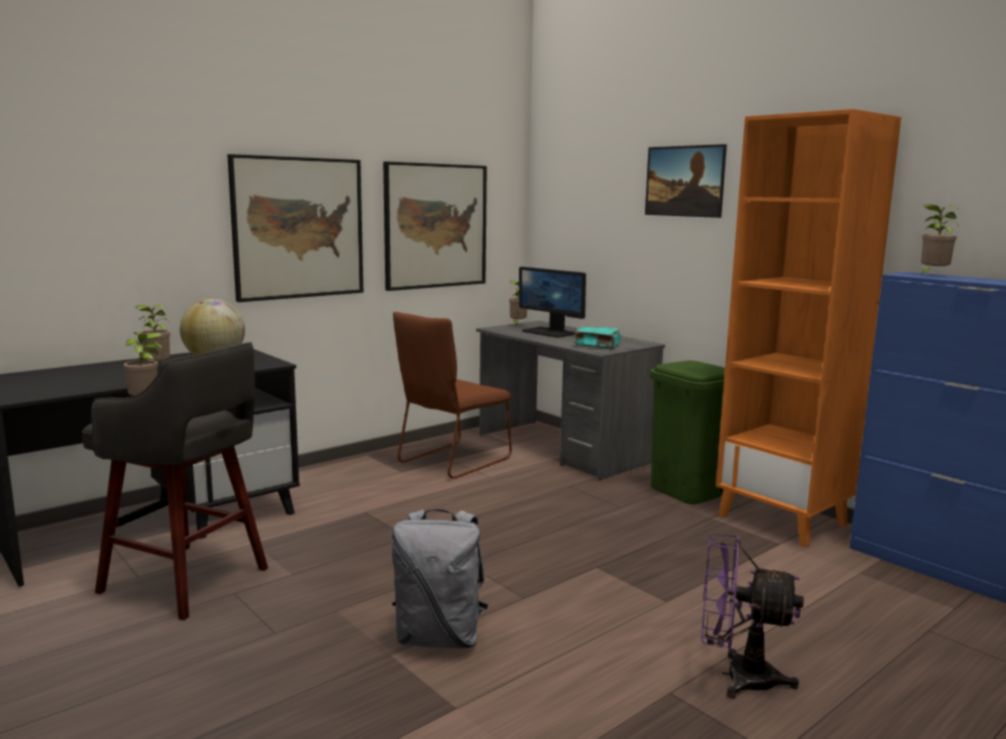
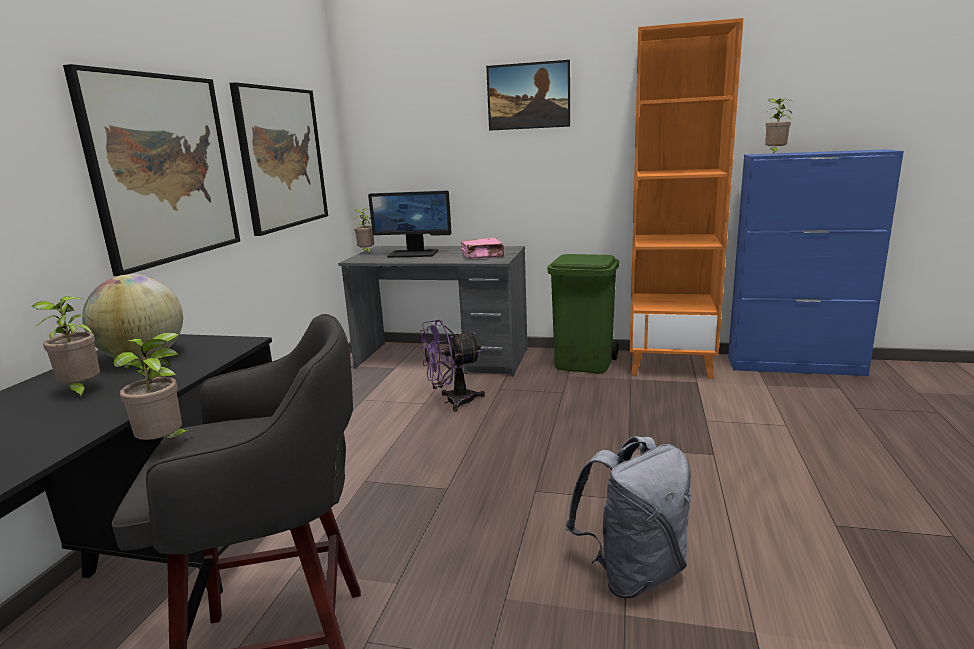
camera: 35 degrees left, 5 degrees up
(451, 462) = (368, 401): brown chair -> none
(598, 346) = (483, 256): turquoise book -> pink book
(737, 676) = (842, 490): purple fan -> purple fan (452, 401)

